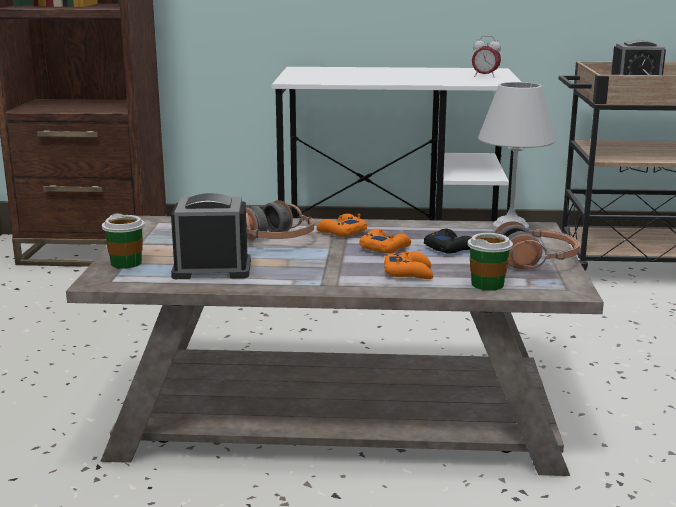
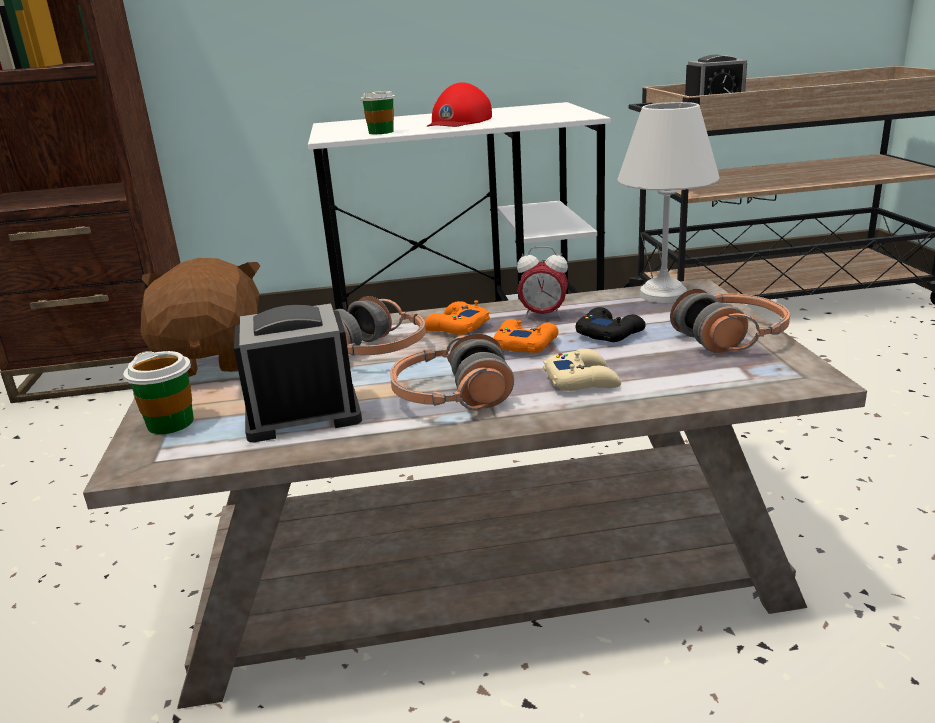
camera: 10 degrees left, 5 degrees up
(165, 232) = (214, 360): none -> brown plush toy
(314, 271) = (452, 397): none -> headphones
(401, 77) = (458, 122): none -> red cap
(409, 273) = (582, 380): orange game controller -> beige game controller
(485, 76) = (553, 112): alarm clock -> alarm clock (543, 315)
(487, 284) = (698, 384): cup -> cup (381, 132)

